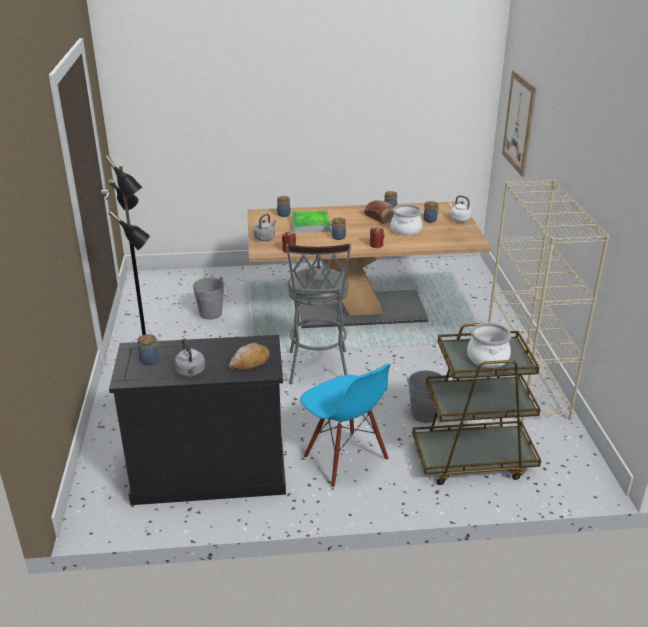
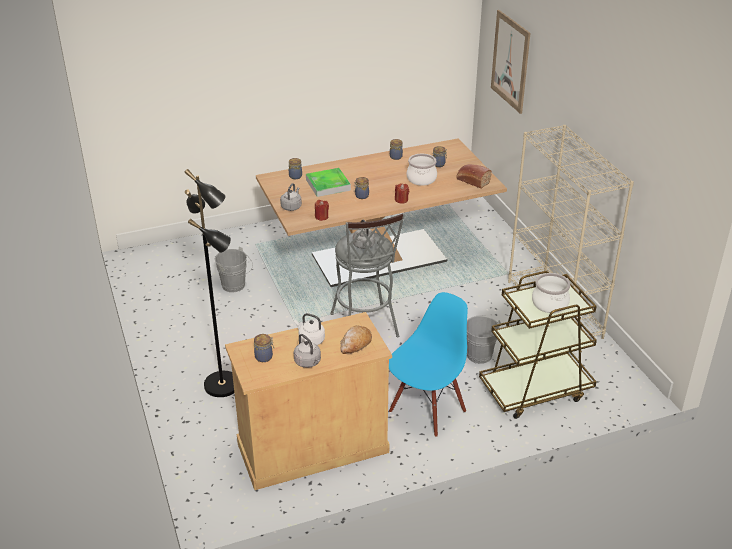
camera: 15 degrees left, 5 degrees up
(209, 474) = (312, 447): black cabinet -> beige cabinet
(345, 458) = (426, 410): blue chair -> blue chair turned 90 degrees counterclockwise
(378, 217) = (388, 167): bread -> bread (472, 181)
(459, 219) = (465, 160): white kettle -> white kettle (310, 340)

